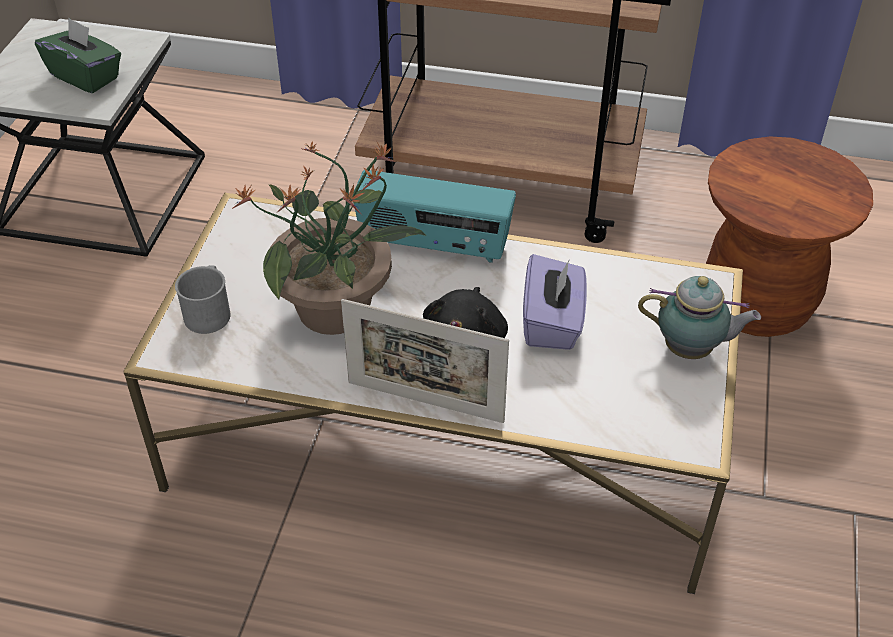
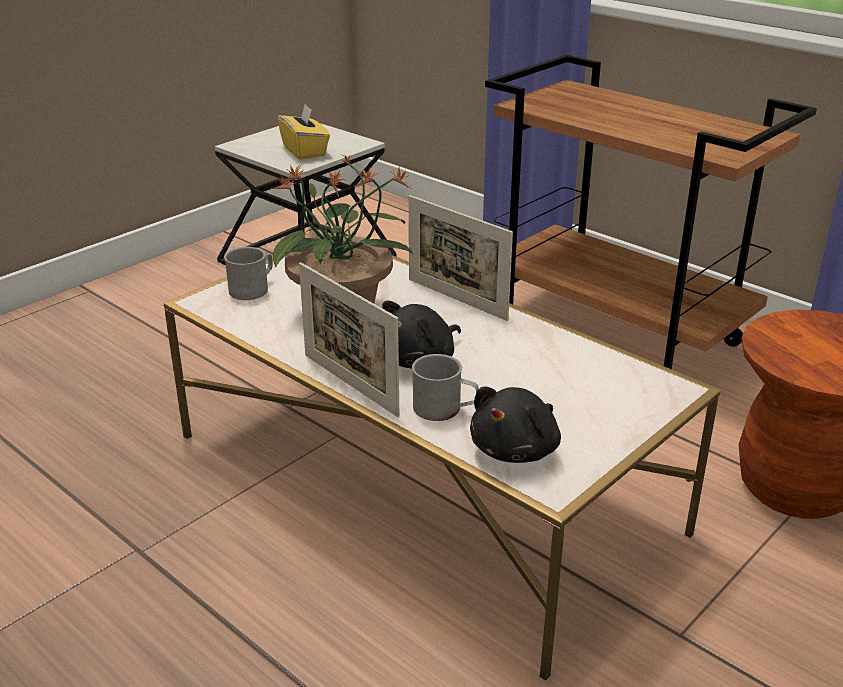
camera: 30 degrees right, 15 degrees down
(85, 76) = (305, 151): green tissue box -> yellow tissue box
(434, 245) = (456, 299): radio -> picture frame
(537, 394) = (444, 409): none -> grey mug
(552, 323) = (505, 371): purple tissue box -> none
(636, 414) = (517, 450): none -> black plush toy
(691, 350) = (613, 426): teapot -> none

